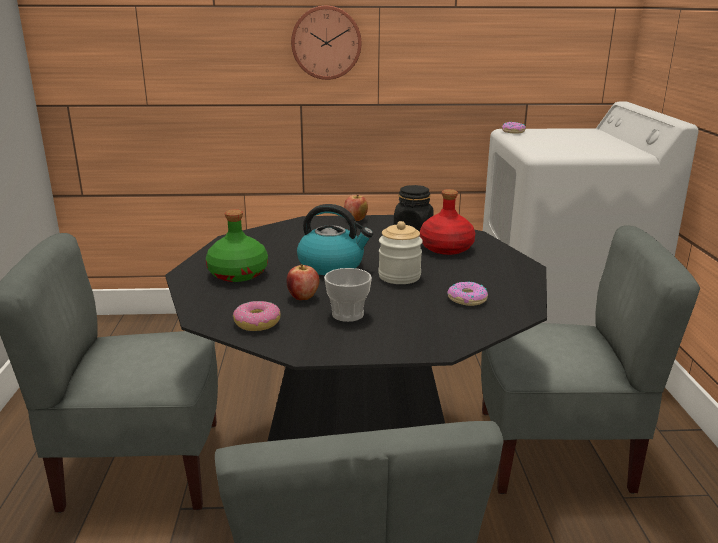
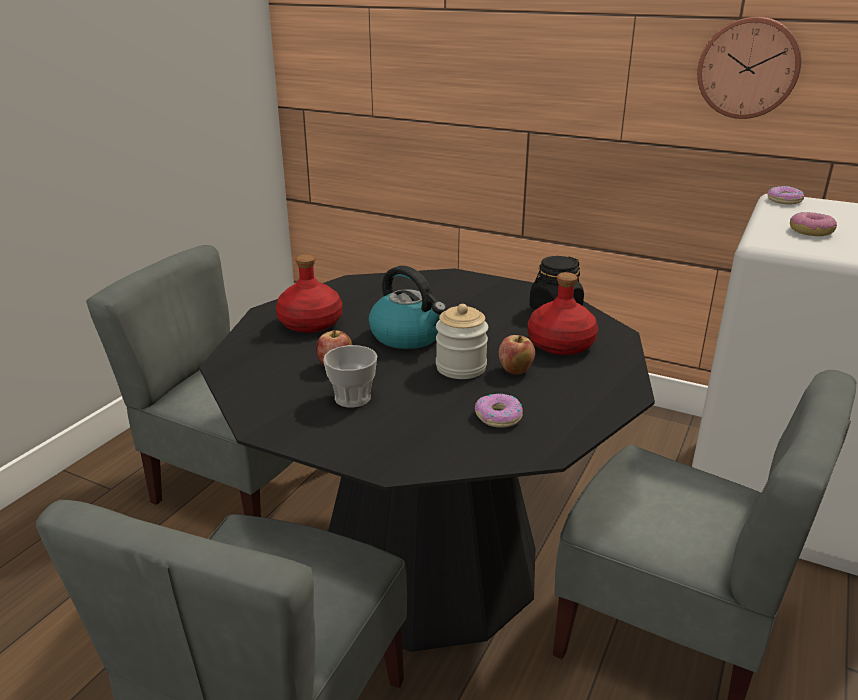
camera: 30 degrees right, 5 degrees up
(239, 274) = (311, 323): green bottle -> red bottle
(257, 323) = (261, 383): donut -> donut (811, 231)
(326, 42) = (563, 58): wall clock -> wall clock (748, 68)
(356, 219) = (504, 284): apple -> apple (515, 371)

